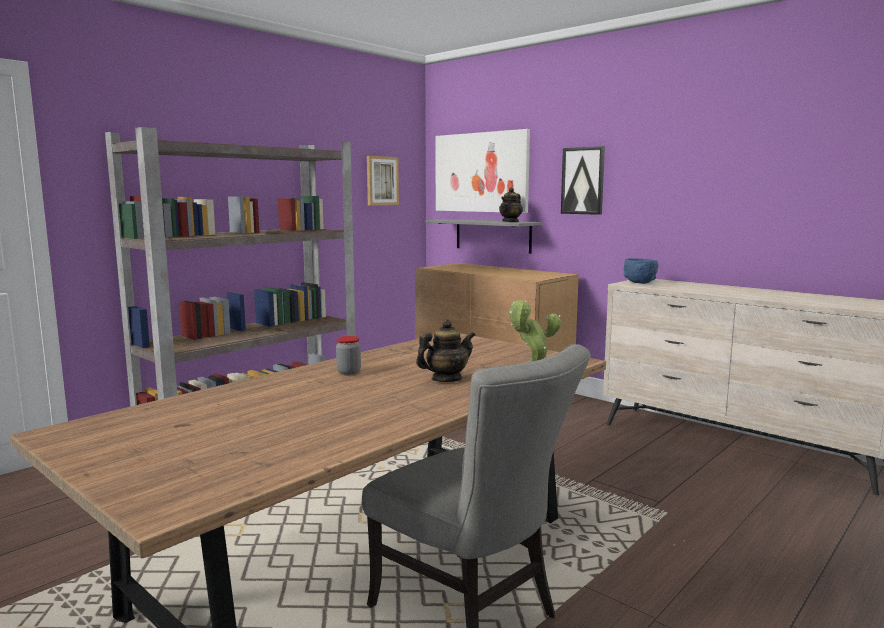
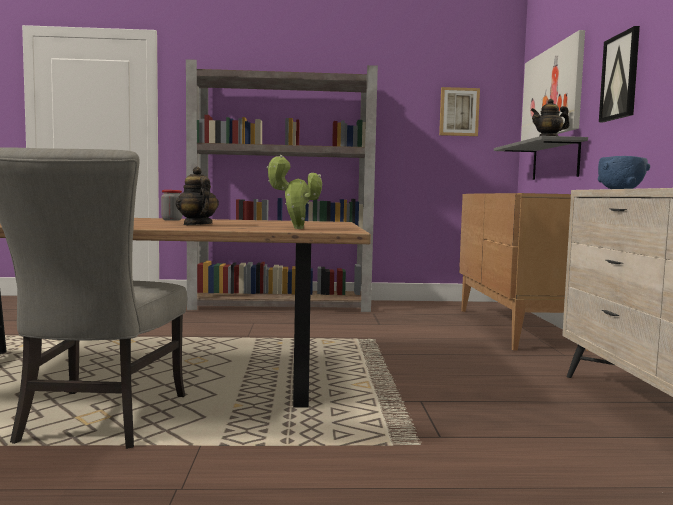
camera: 45 degrees right, 5 degrees down
(446, 379) = (197, 224): teapot -> teapot turned 135 degrees counterclockwise

